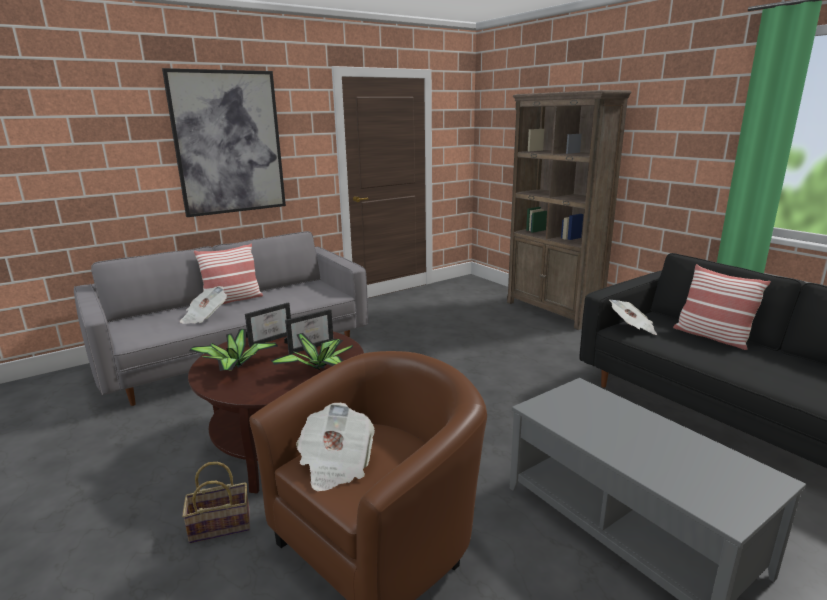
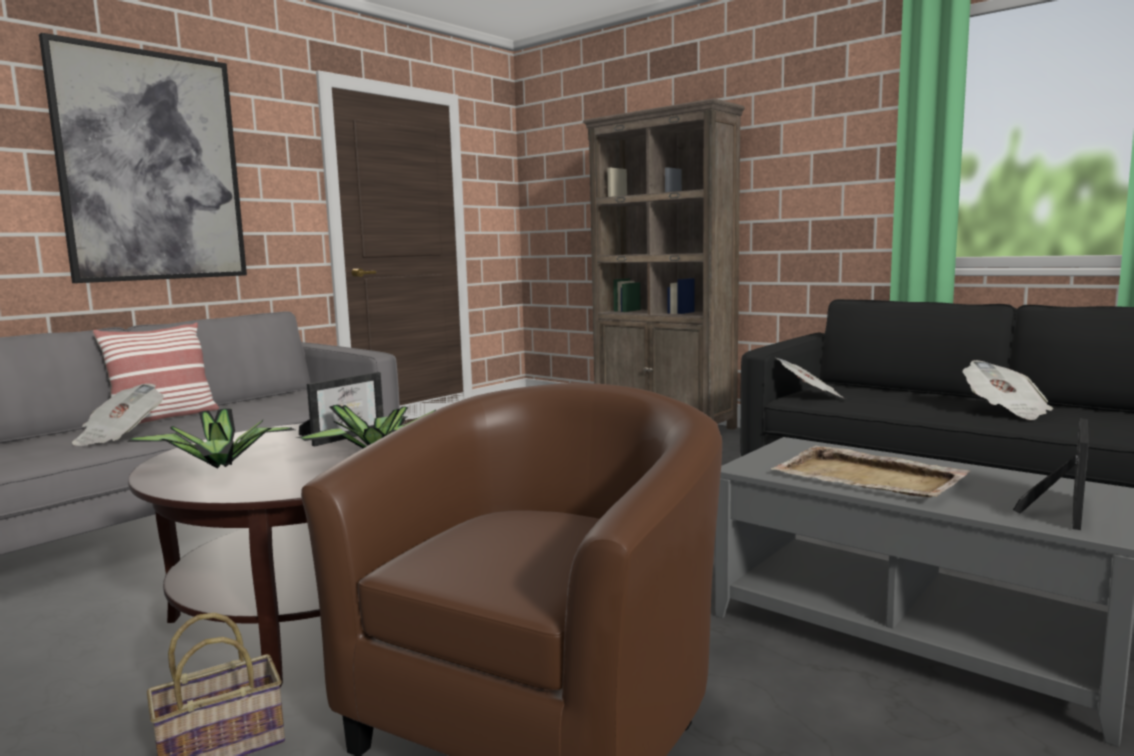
camera: 15 degrees left, 10 degrees down
(269, 338) = (267, 435): picture frame -> picture frame (1062, 509)
(336, 464) = (472, 556): newspaper -> newspaper (1005, 411)
(607, 433) = (869, 478): none -> beige tray
(712, 337) = (914, 396): pillow -> none

